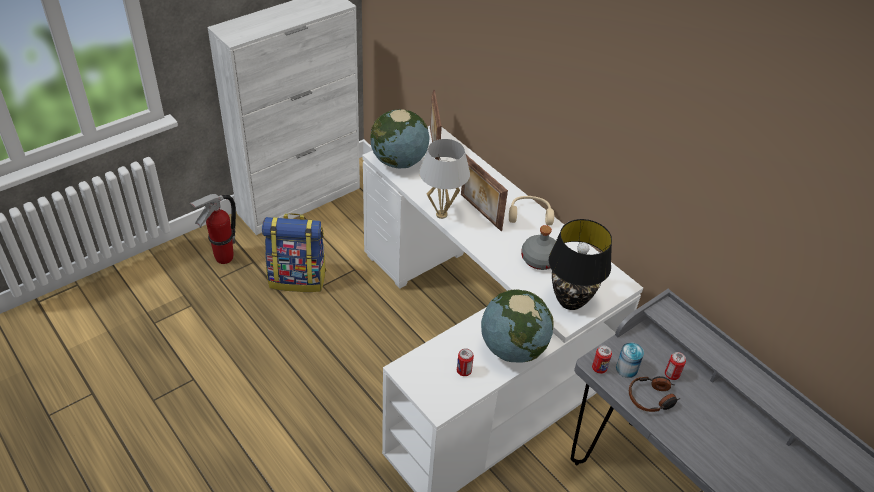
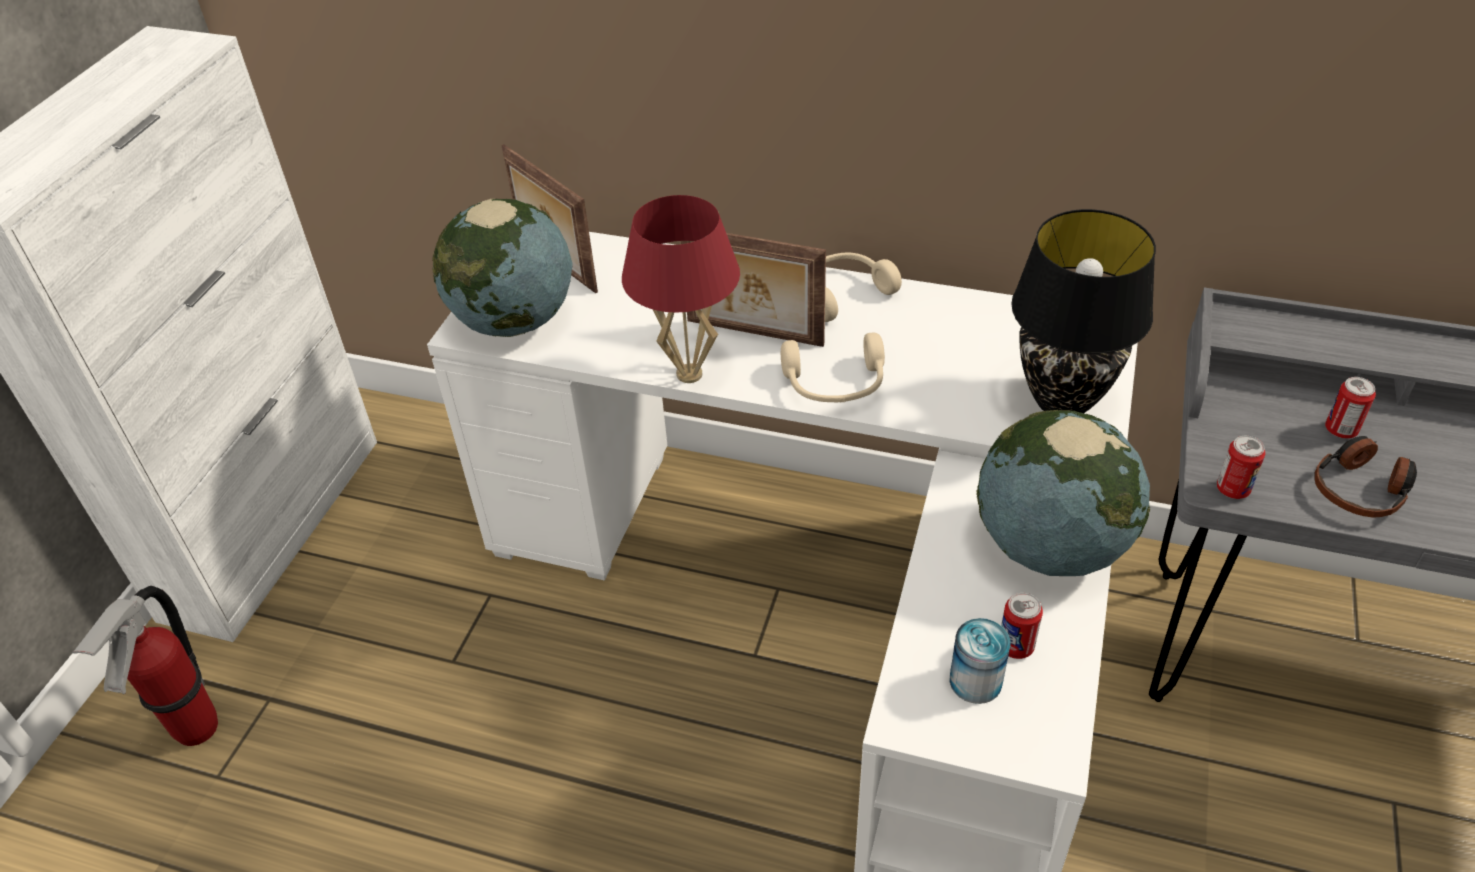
camera: 30 degrees left, 0 degrees up
(298, 278) = (392, 676): backpack -> none
(441, 214) = (689, 374): white table lamp -> red table lamp
(490, 247) = (835, 385): none -> beige headphones
(540, 259) = (939, 358): grey bottle -> none
(626, 369) = (1271, 463): can -> can (975, 681)

